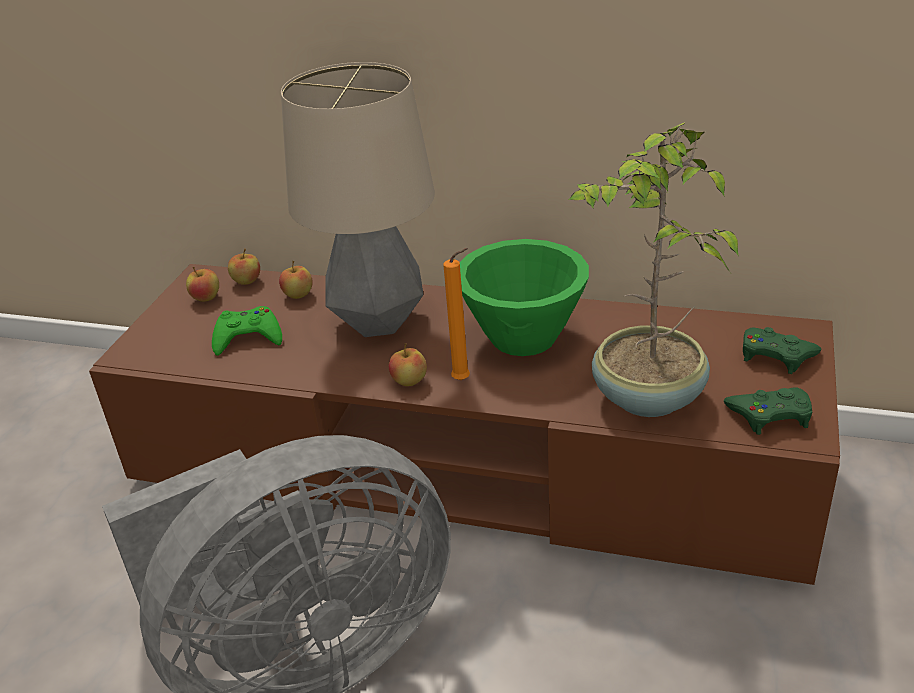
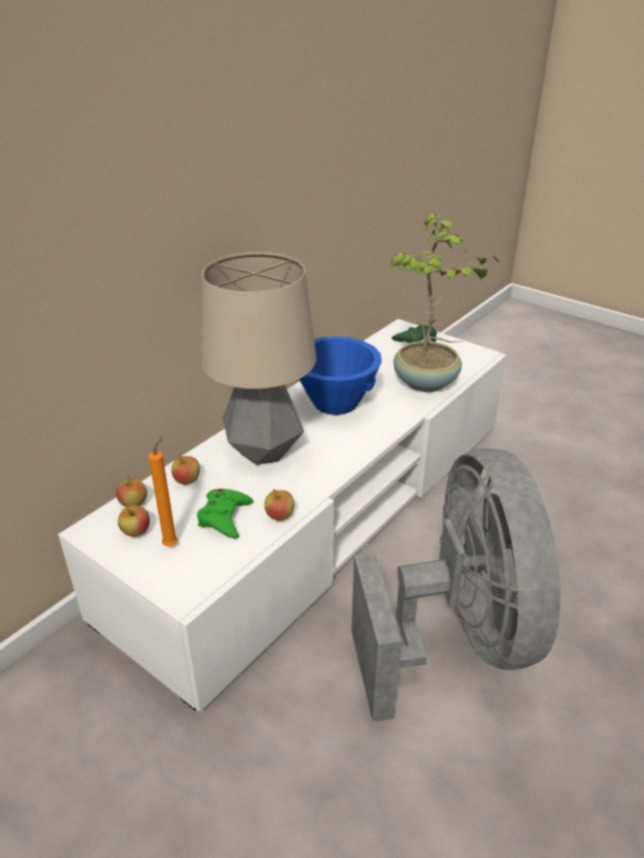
camera: 70 degrees left, 0 degrees up
(409, 381) = (348, 455): apple -> apple (279, 516)
(464, 380) = (363, 434): orange candle -> orange candle (172, 544)
(466, 464) = (322, 513): brown tv stand -> white tv stand
(522, 337) = (335, 403): green bowl -> blue bowl
(770, 415) = (462, 357): green game controller -> none

